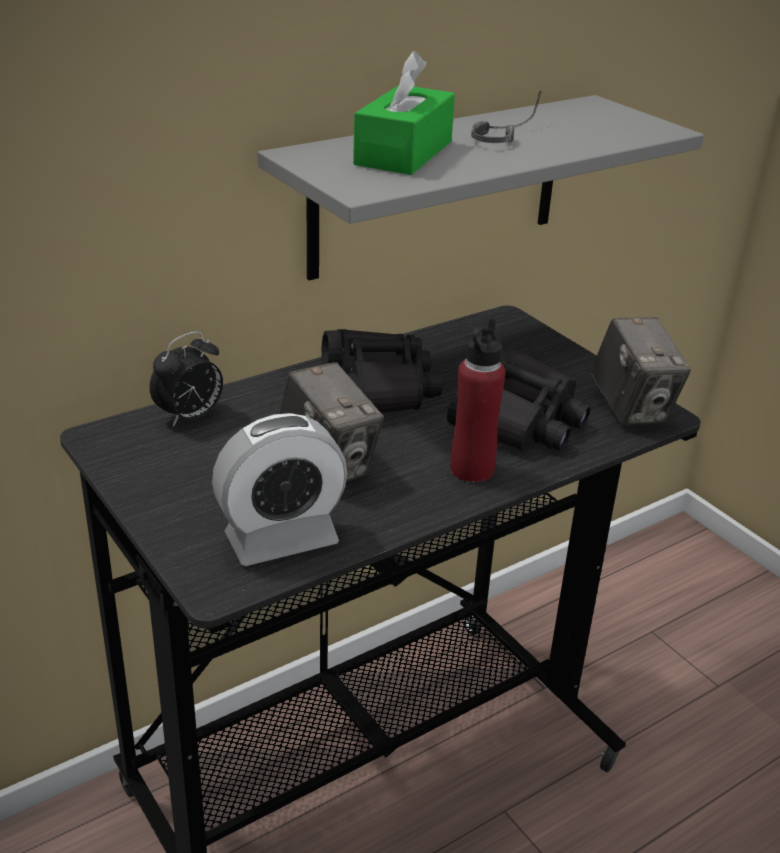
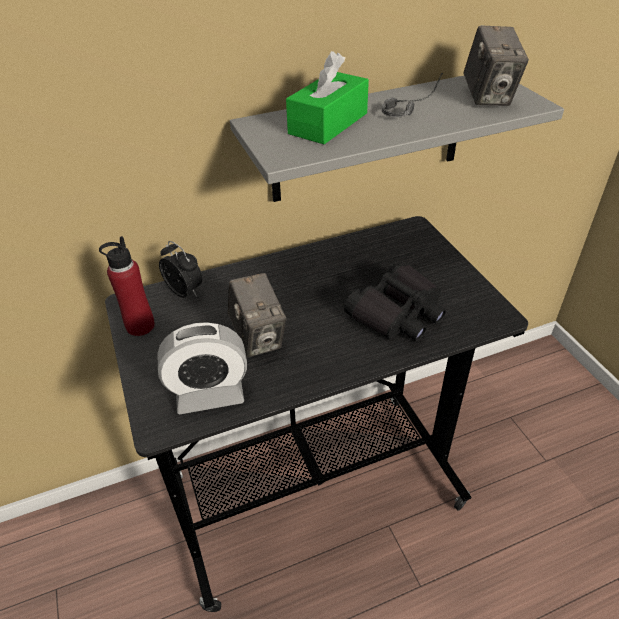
camera: 15 degrees right, 10 degrees up
(190, 417) = (186, 292): alarm clock -> alarm clock turned 105 degrees counterclockwise
(379, 388) = (311, 278): black binoculars -> none
(471, 470) = (351, 350): red bottle -> red bottle (140, 326)
(631, 408) = (480, 309): camera -> camera (488, 97)

